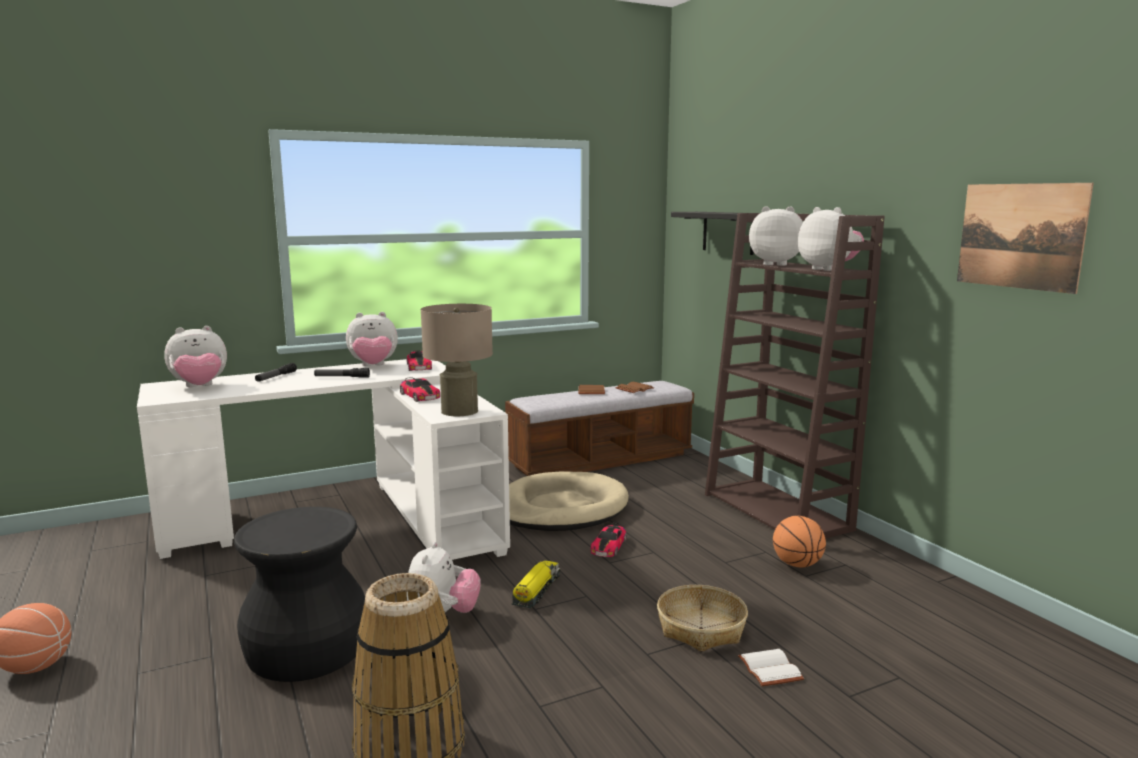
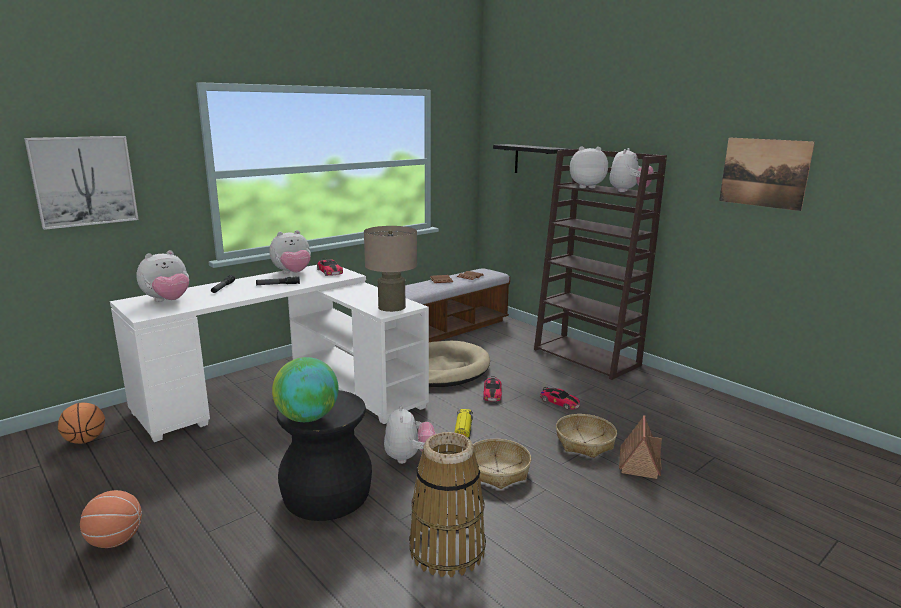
camera: 15 degrees left, 5 degrees up
(126, 241) = (84, 181): none -> picture
(268, 538) = (307, 418): none -> globe
(419, 396) = (348, 296): toy car -> toy car (559, 402)
(549, 650) = (498, 471): none -> basket
(768, 669) = (639, 463): white book -> toy house
(797, 564) = (619, 392): basketball -> basketball (85, 440)
(828, 269) = (628, 191): plush toy -> plush toy turned 75 degrees clockwise

